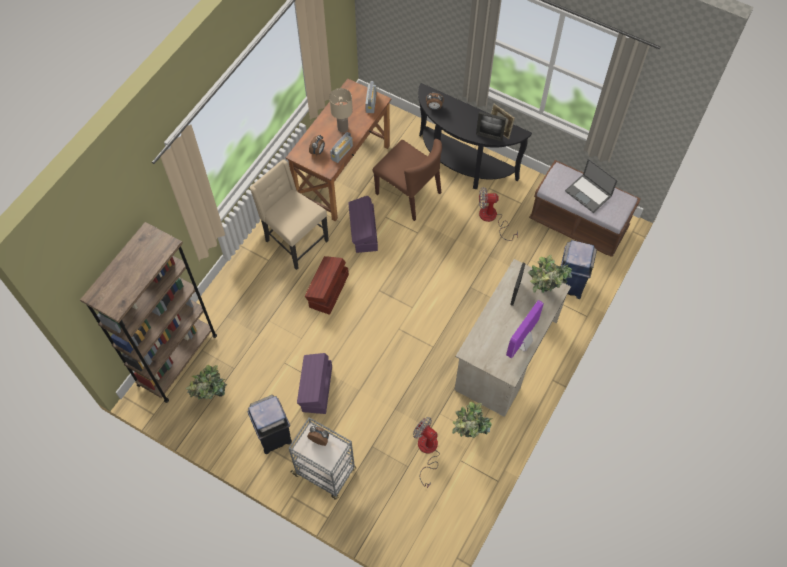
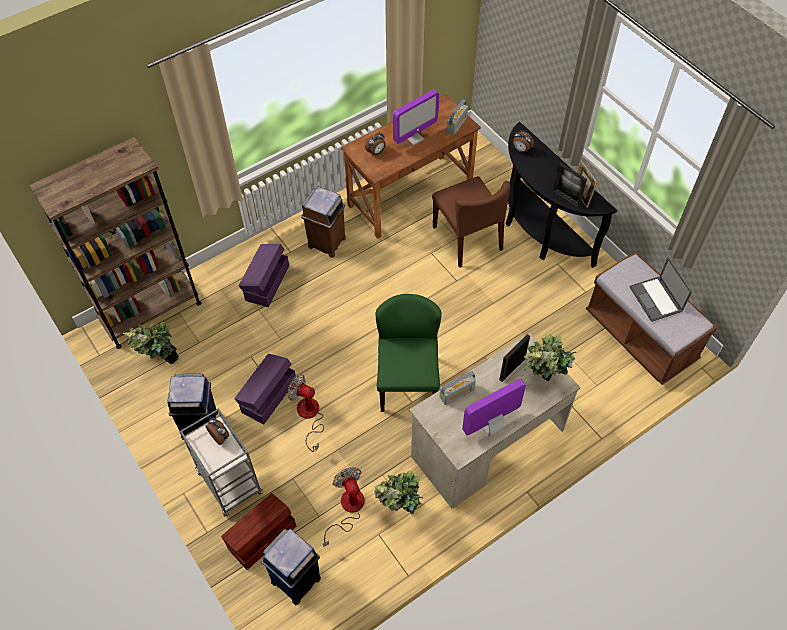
camera: 25 degrees right, 5 degrees down
(295, 241) = (326, 243): beige chair -> brown trash can
(328, 291) = (333, 303): brown storage box -> brown storage box (261, 537)
(342, 127) = (414, 138): beige table lamp -> monitor
(342, 152) = (400, 161): radio -> radio (457, 393)
(364, 232) = (400, 260): purple storage box -> purple storage box (266, 283)
(421, 332) = (407, 382): none -> green chair
(492, 219) = (545, 296): fan -> fan (309, 416)
(569, 284) = (598, 396): blue trash can -> blue trash can (297, 579)

